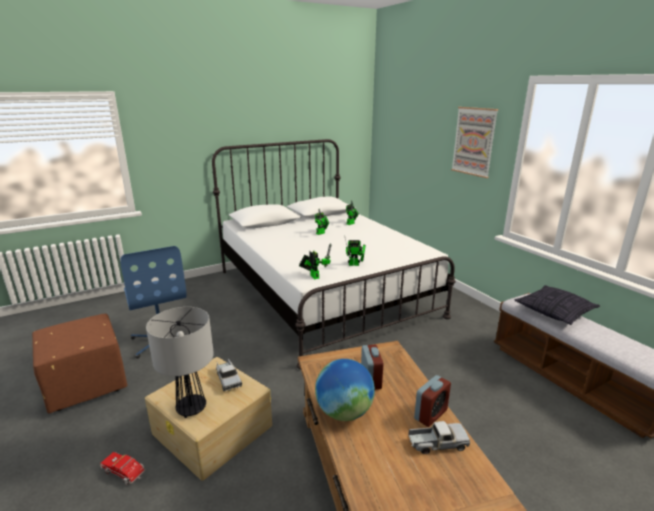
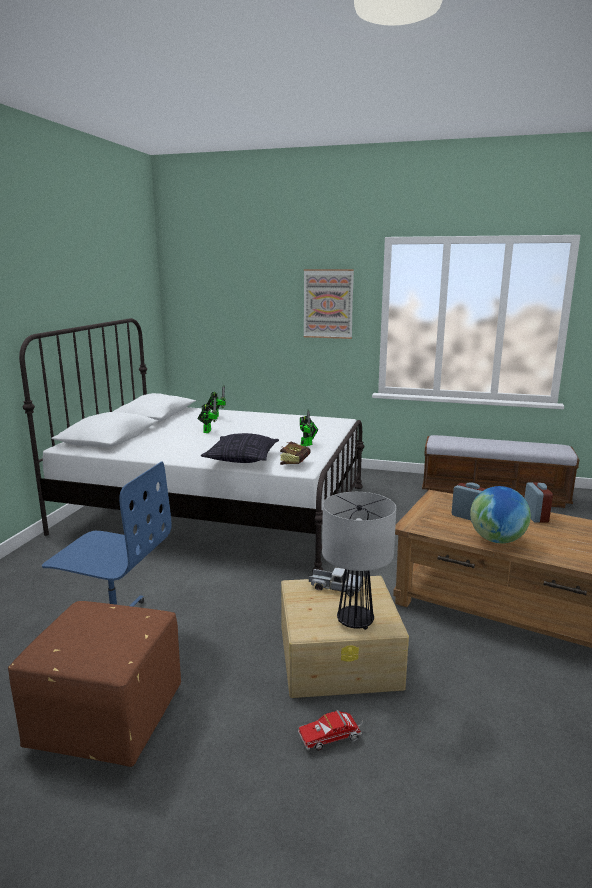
camera: 45 degrees left, 5 degrees down
(314, 276) = (296, 463): toy robot -> book
(437, 443) = (567, 527): toy truck -> none
(554, 312) = (468, 441): pillow -> pillow (242, 459)

